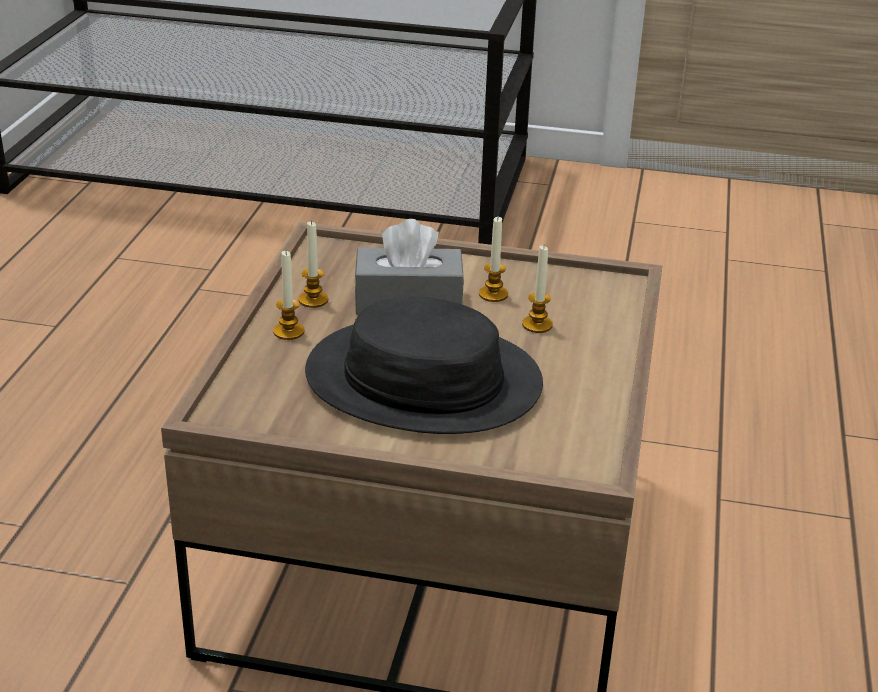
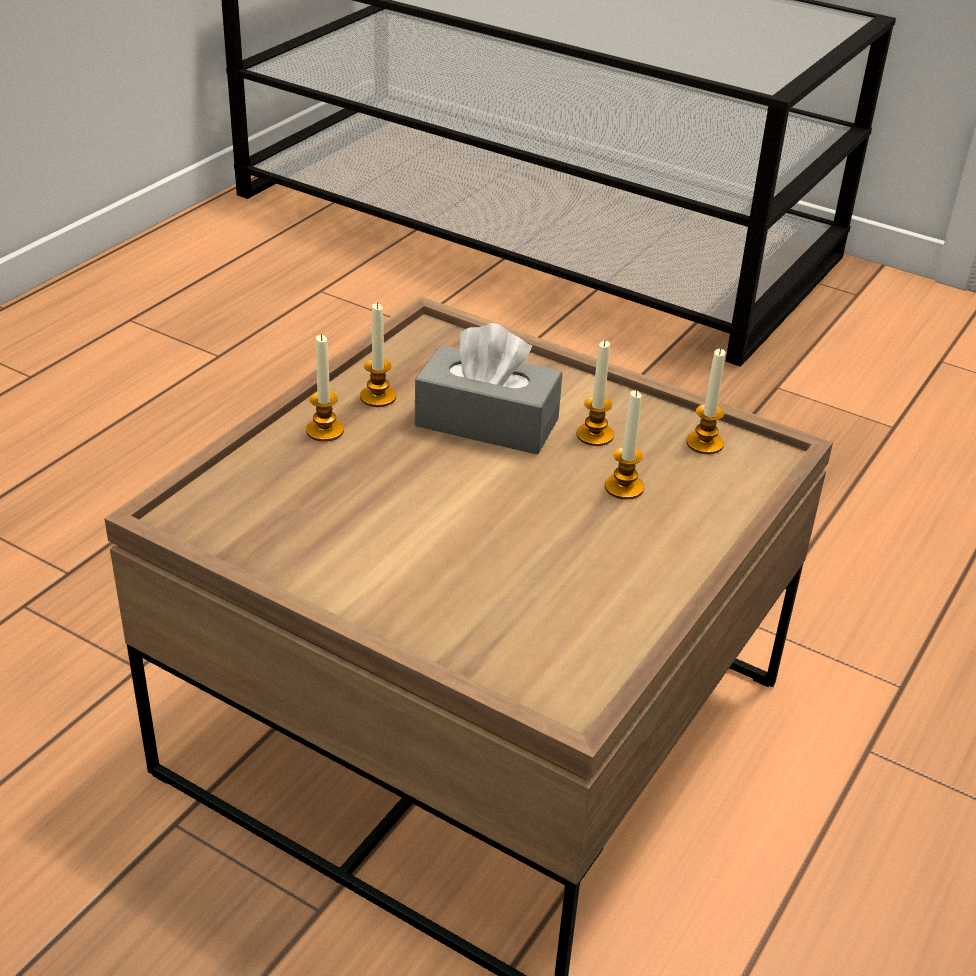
camera: 20 degrees right, 5 degrees up
(423, 381) = (438, 529): black hat -> none
(574, 284) = (704, 443): none -> candle

